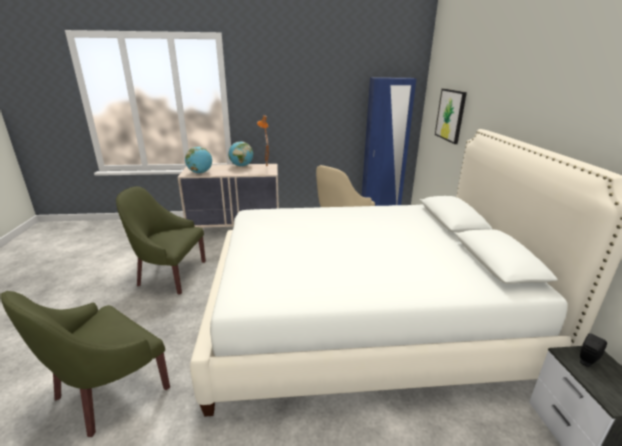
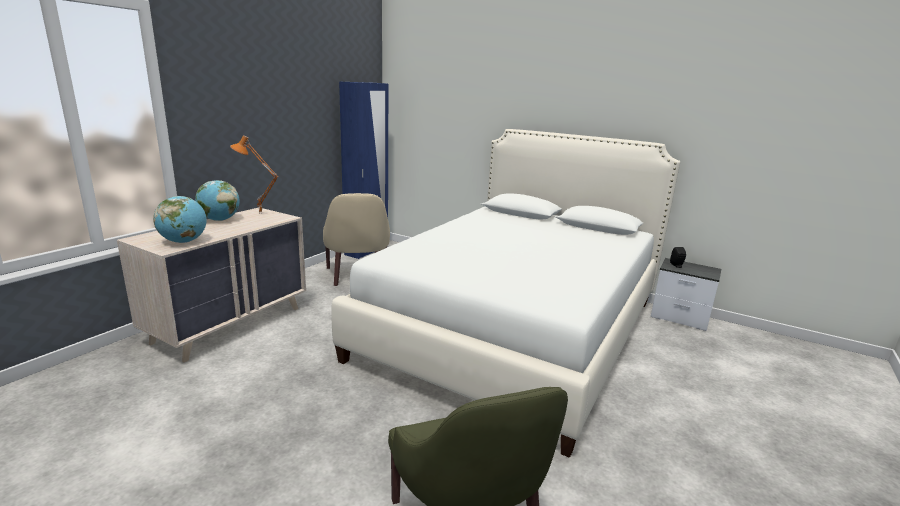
camera: 55 degrees left, 5 degrees down
(170, 274) = (262, 410): green armchair -> none
(450, 115) = (442, 121): picture -> none

